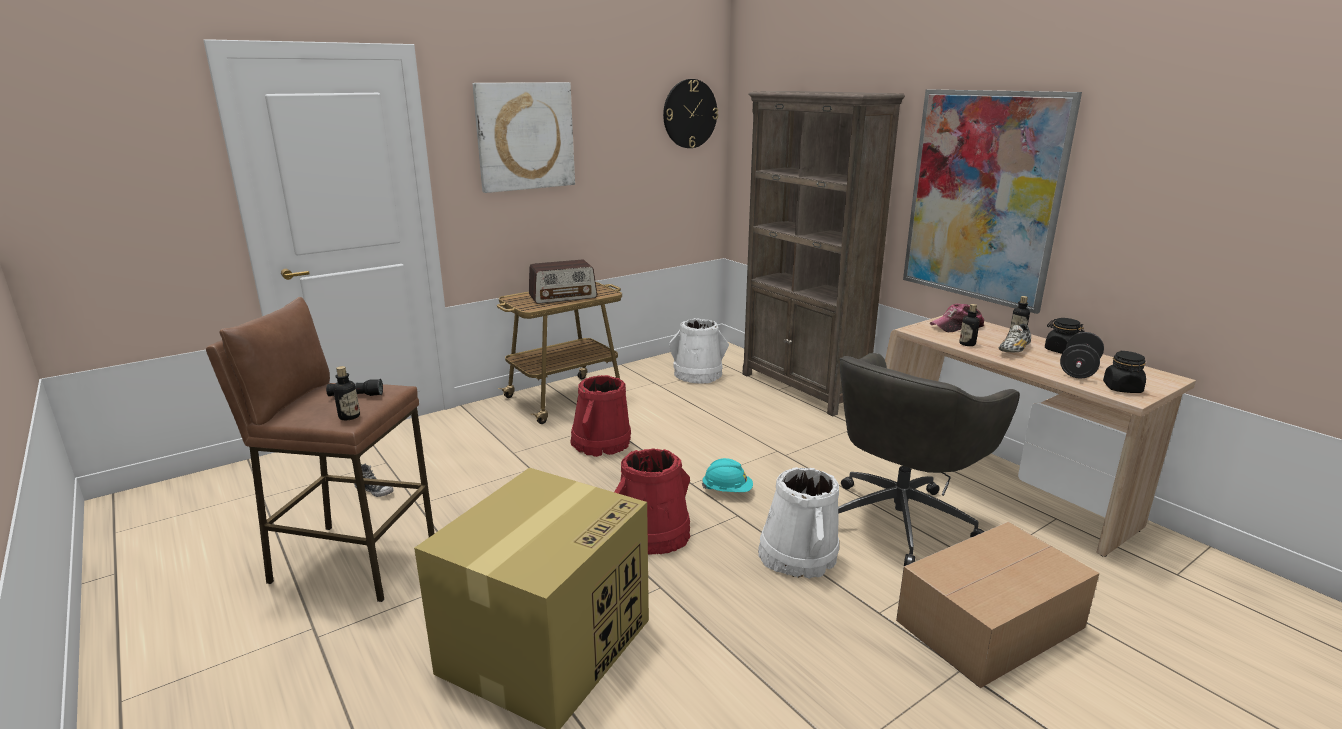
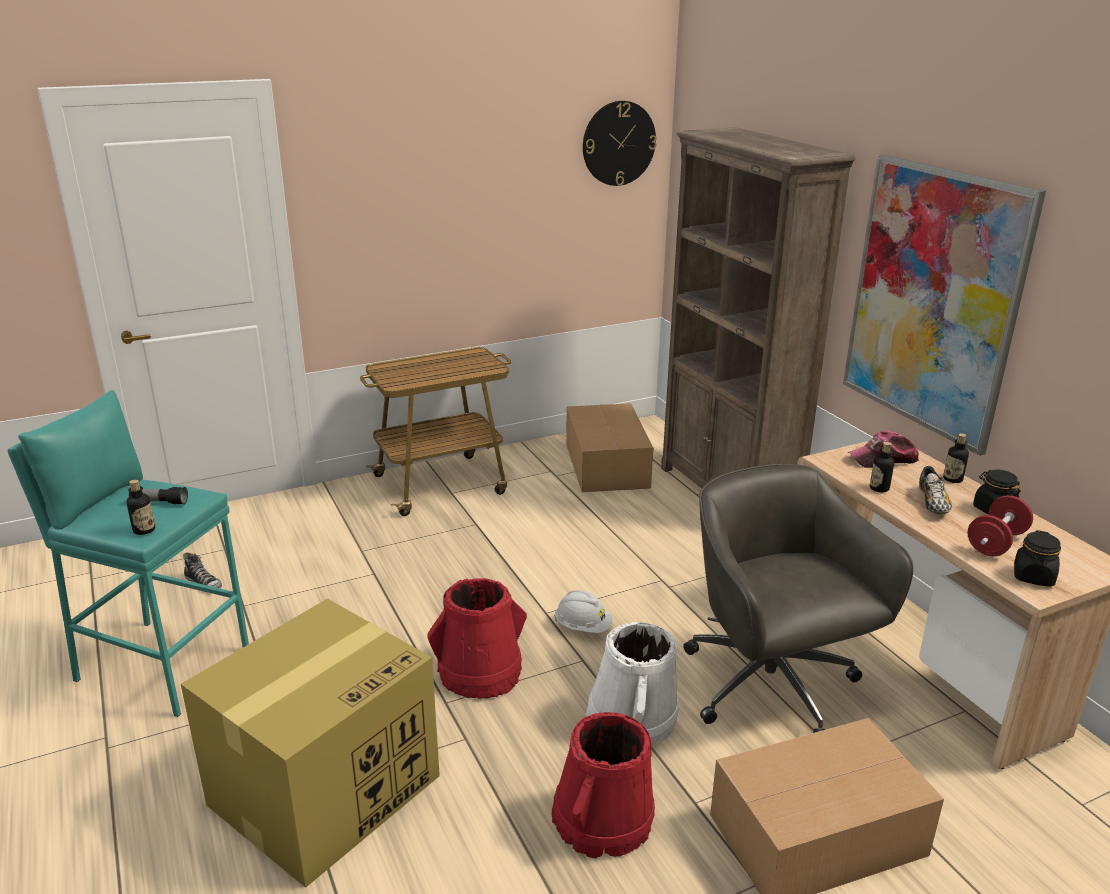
camera: 10 degrees right, 5 degrees up
(353, 560) = (162, 665): brown stool -> turquoise stool
(525, 136) = (403, 178): picture -> none
(563, 296) = (439, 369): radio -> none
(601, 443) = (462, 548): red bucket -> red bucket (602, 819)
(698, 375) = (607, 464): white bucket -> cardboard box
(727, 491) = (583, 627): turquoise hard hat -> white hard hat
(901, 519) = (772, 688): grey office chair -> grey office chair turned 105 degrees clockwise
(1014, 350) = (932, 503): shoe -> shoe turned 45 degrees counterclockwise
(1078, 370) = (996, 543): black dumbbell -> red dumbbell

